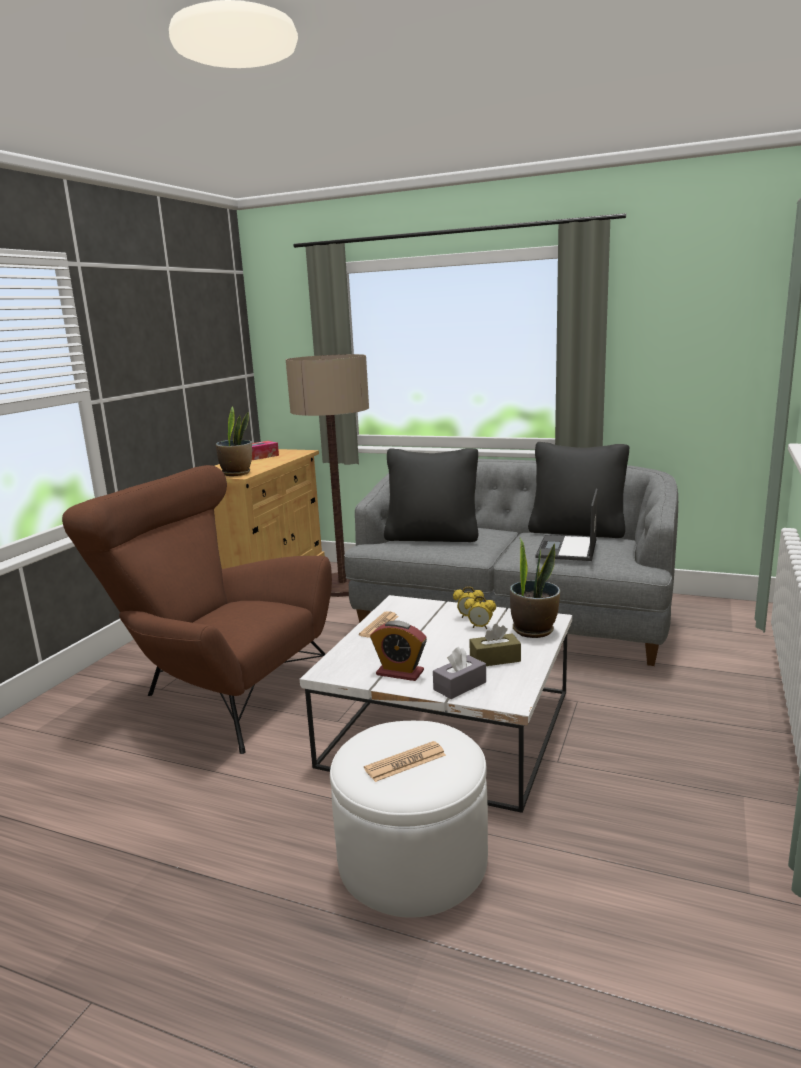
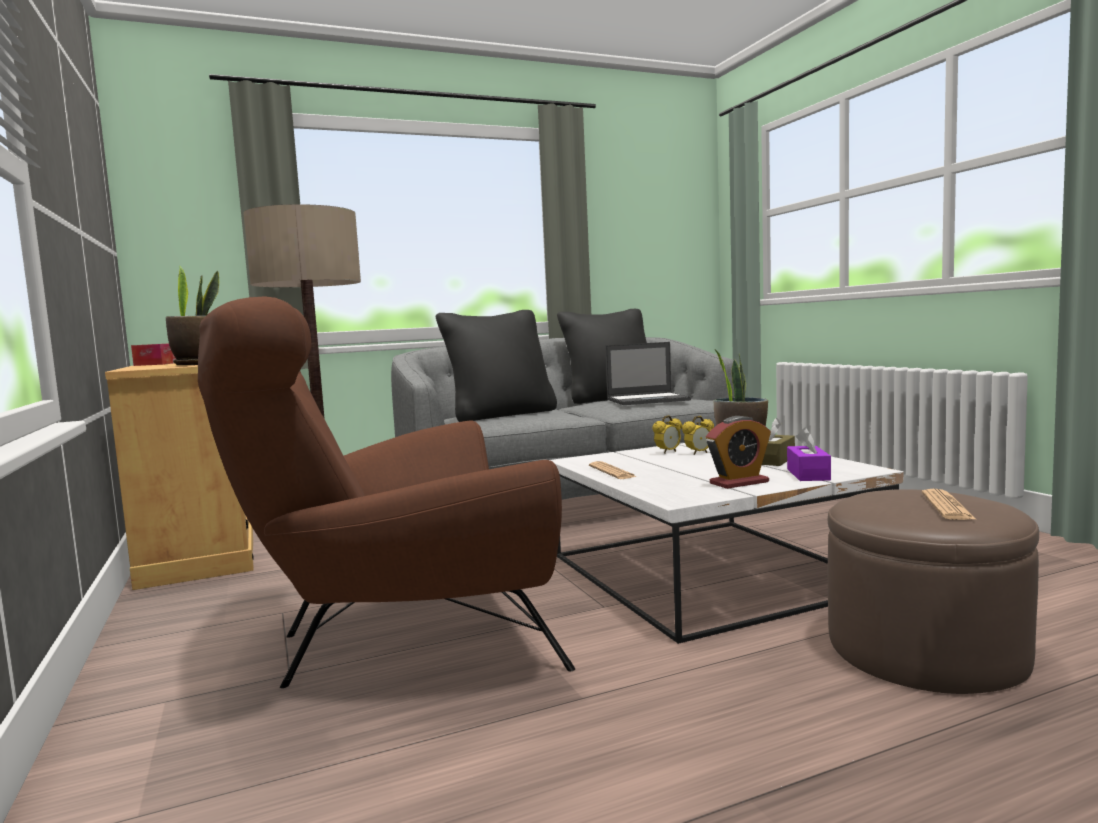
camera: 45 degrees left, 10 degrees down
(412, 860) = (925, 649): white ottoman -> brown ottoman
(460, 686) = (808, 474): grey tissue box -> purple tissue box
(567, 549) = (648, 400): laptop -> laptop turned 75 degrees counterclockwise

